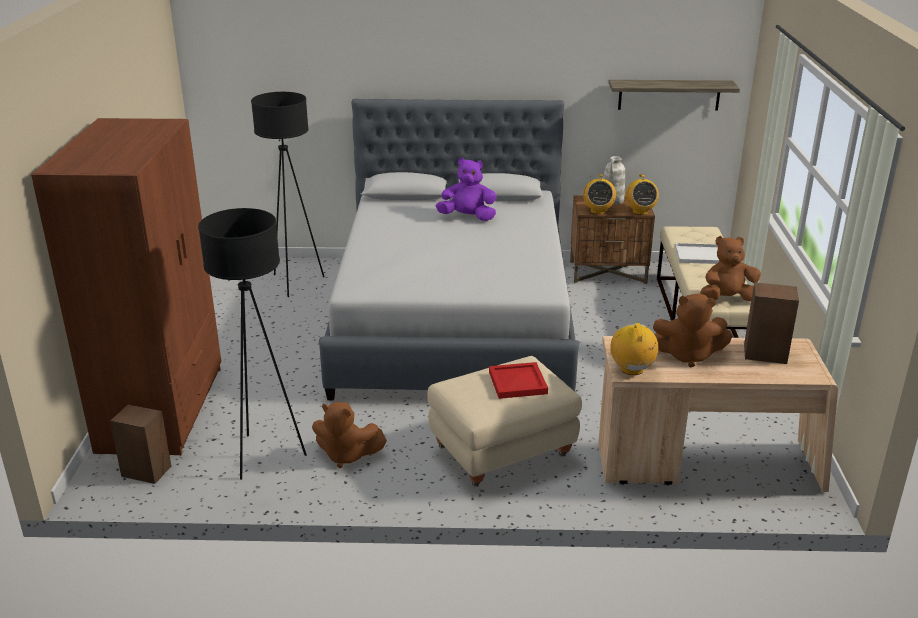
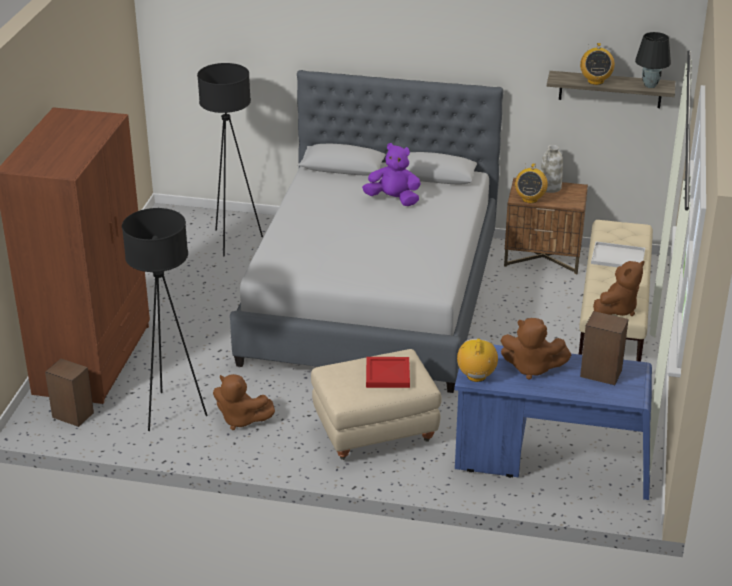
camera: 10 degrees right, 5 degrees up
(640, 211) = (571, 203): radio -> radio (595, 81)
(706, 465) = (551, 464): beige desk -> blue desk
(712, 84) = (649, 85): none -> black table lamp
(727, 299) = (617, 309): brown plush toy -> brown plush toy turned 135 degrees clockwise

